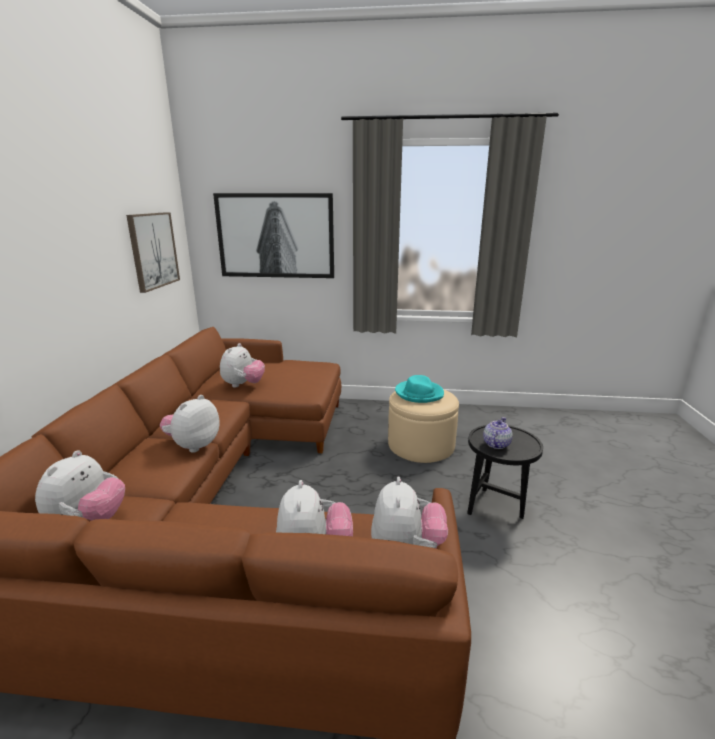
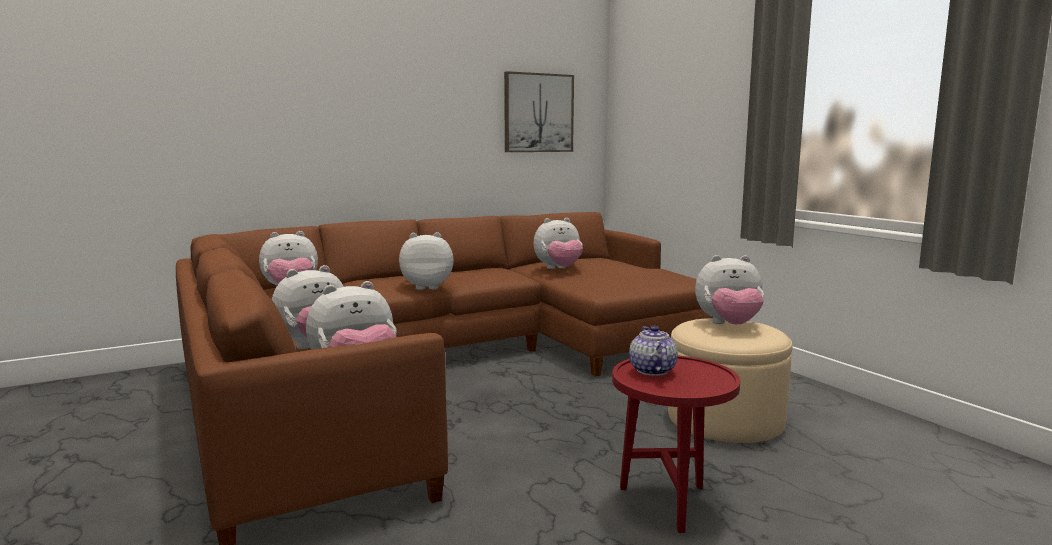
camera: 55 degrees right, 10 degrees down
(275, 236) = (679, 100): picture -> none
(419, 393) = (728, 325): turquoise hat -> plush toy
(496, 444) = (652, 370): teapot -> teapot turned 90 degrees counterclockwise
(496, 508) = (669, 505): black side table -> red side table

